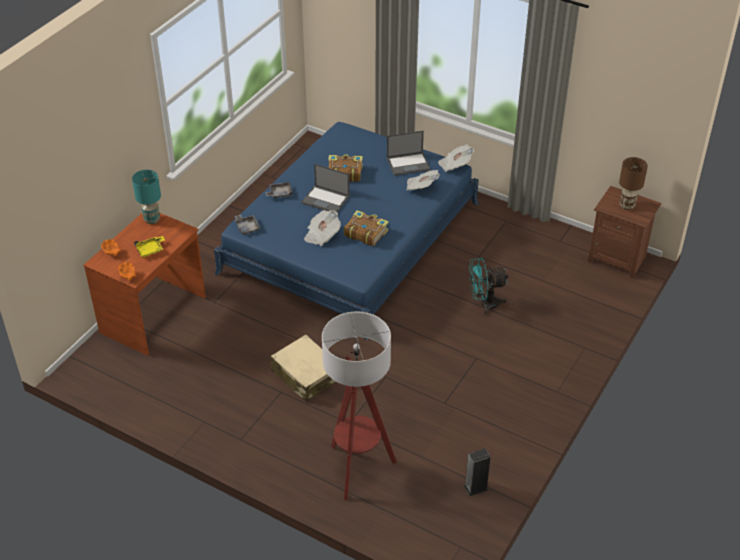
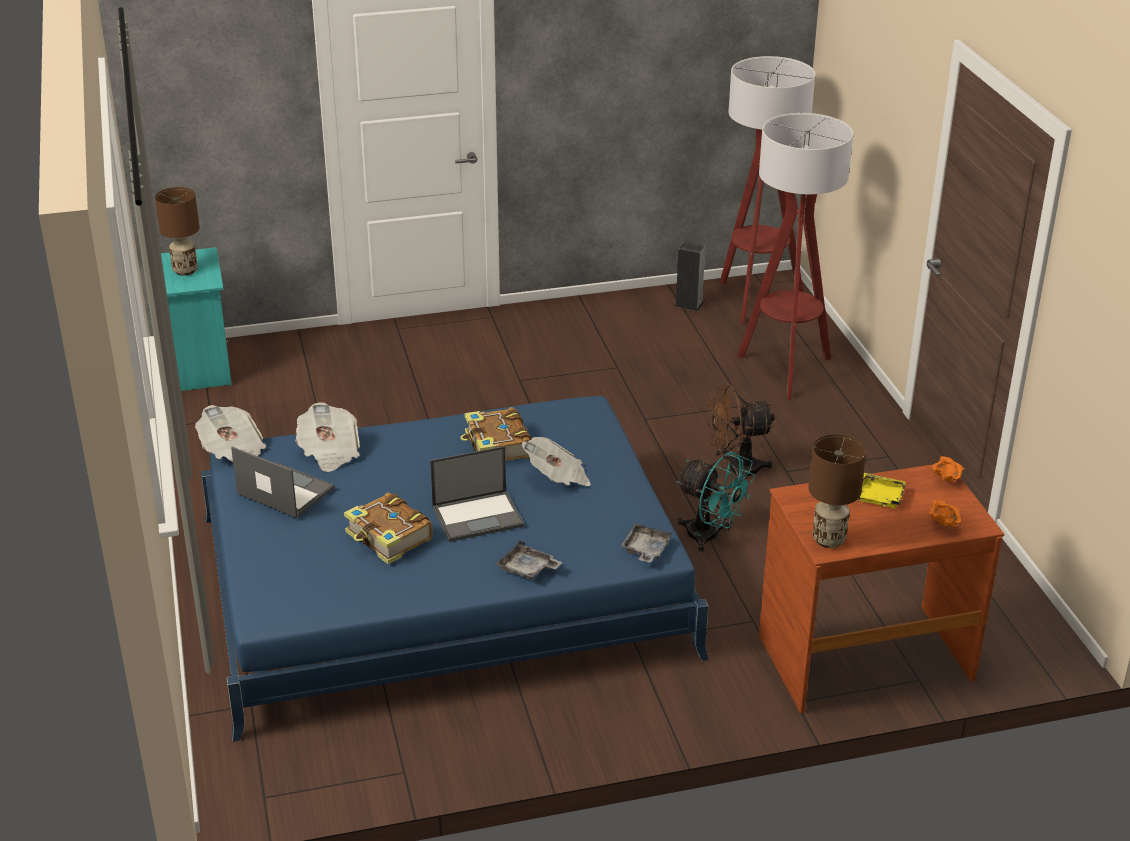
camera: 135 degrees left, 10 degrees down
(152, 220) = (828, 539): turquoise table lamp -> brown table lamp
(306, 375) = (735, 470): beige suitcase -> brown fan
(326, 199) = (478, 516): laptop -> laptop turned 90 degrees clockwise
(445, 524) = (755, 300): none -> floor lamp
(484, 304) = (420, 416): turquoise fan -> turquoise fan (710, 537)
(617, 258) = (196, 369): brown nightstand -> turquoise nightstand

